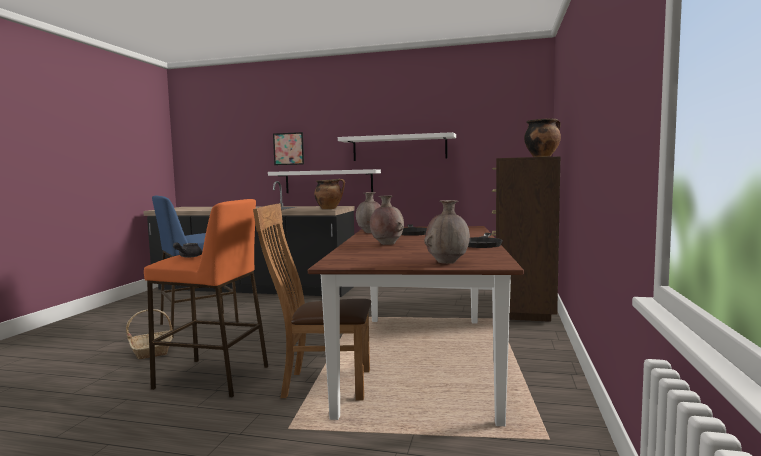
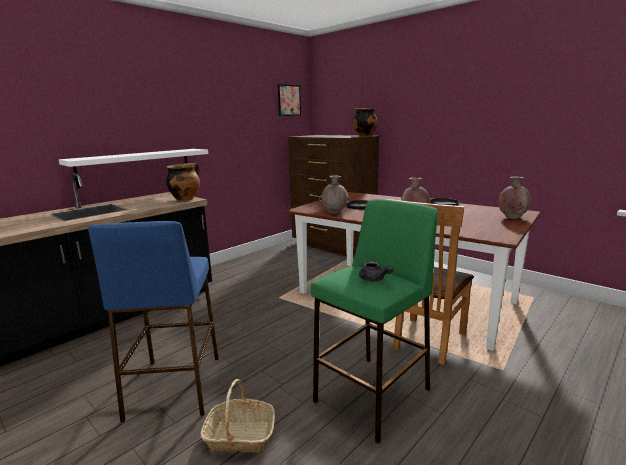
camera: 60 degrees left, 10 degrees up
(213, 377) = (373, 394): orange stool -> green stool
(288, 148) = (71, 125): picture -> picture (289, 100)
(399, 148) = (209, 125): white shelf -> none

